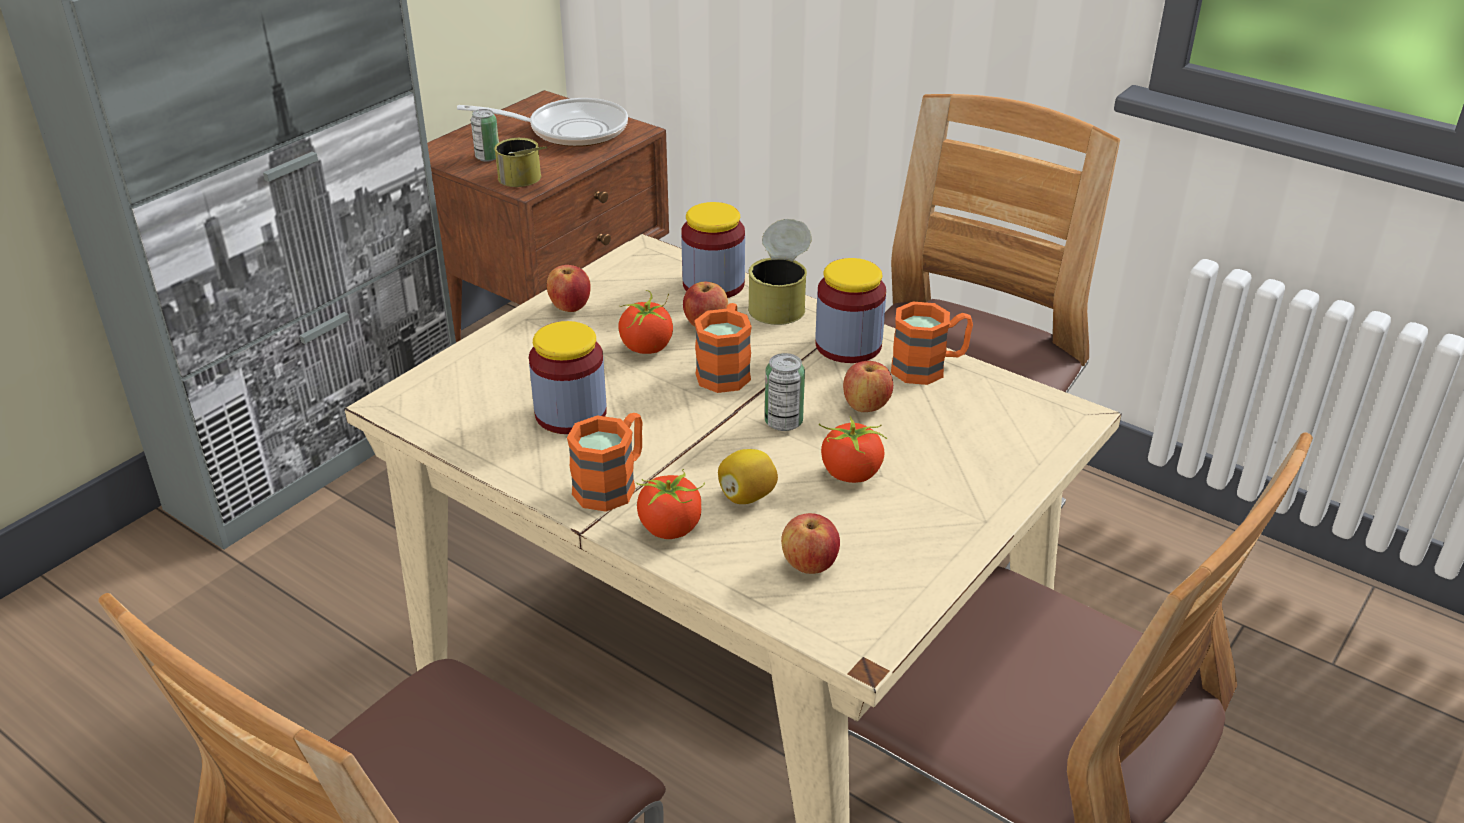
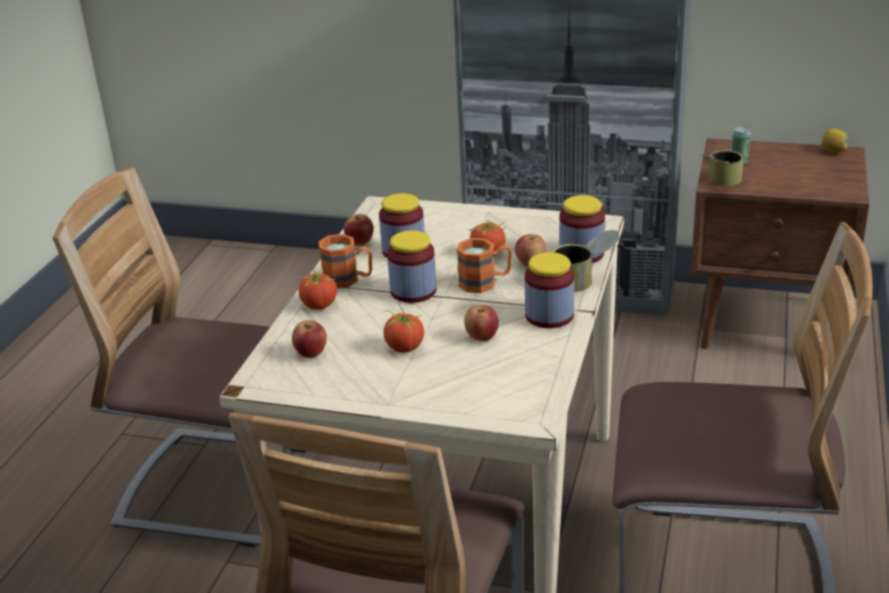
camera: 70 degrees right, 5 degrees down
(569, 130) = (814, 173): frying pan -> none
(570, 307) = (512, 220): apple -> apple (360, 243)
(700, 432) = (413, 291): none -> jar
(747, 496) = (361, 320): lemon -> lemon (833, 151)
(783, 422) = (442, 314): can -> none
(929, 367) = (548, 350): orange mug -> none

